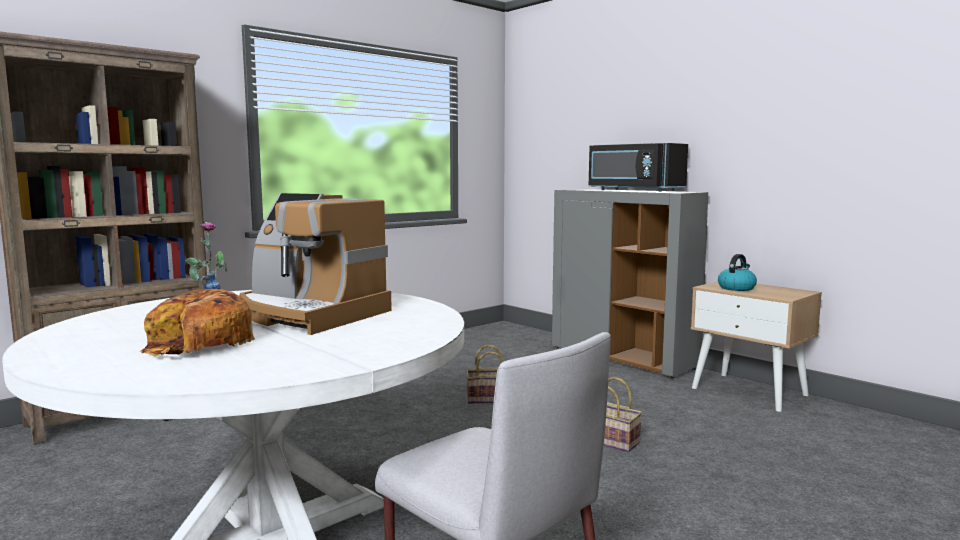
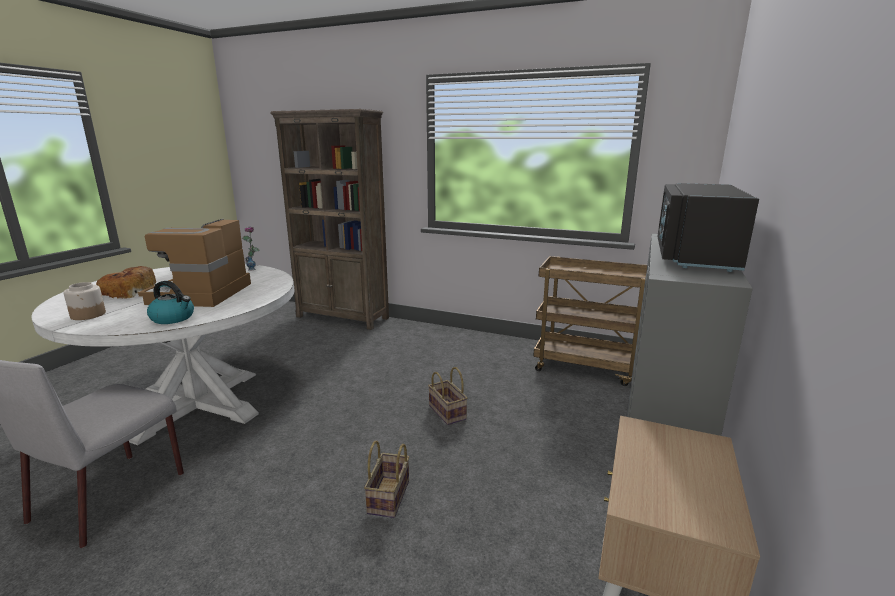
camera: 65 degrees right, 10 degrees up
(311, 357) = (88, 315): none -> jar
(472, 342) = (587, 367): none -> brown cart
(736, 288) = (658, 452): kettle -> kettle (173, 318)

